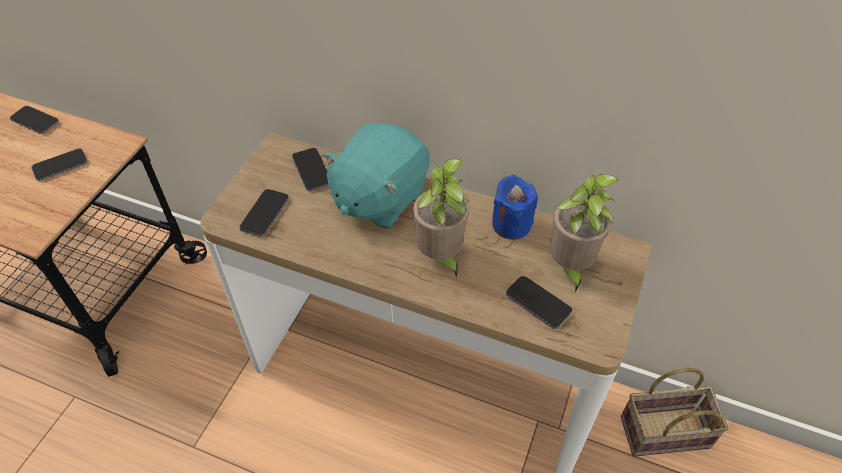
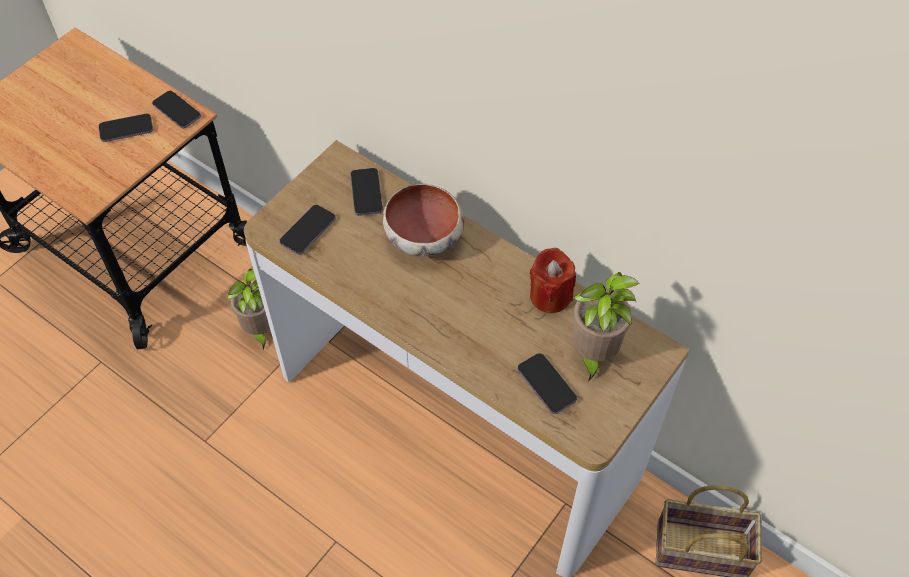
camera: 15 degrees right, 5 degrees up
(35, 121) = (110, 72): phone -> phone (177, 111)
(379, 197) = (425, 237): turquoise plush toy -> bowl
(440, 256) = (466, 314): potted plant -> potted plant (259, 330)
(511, 224) = (550, 296): blue candle -> red candle

